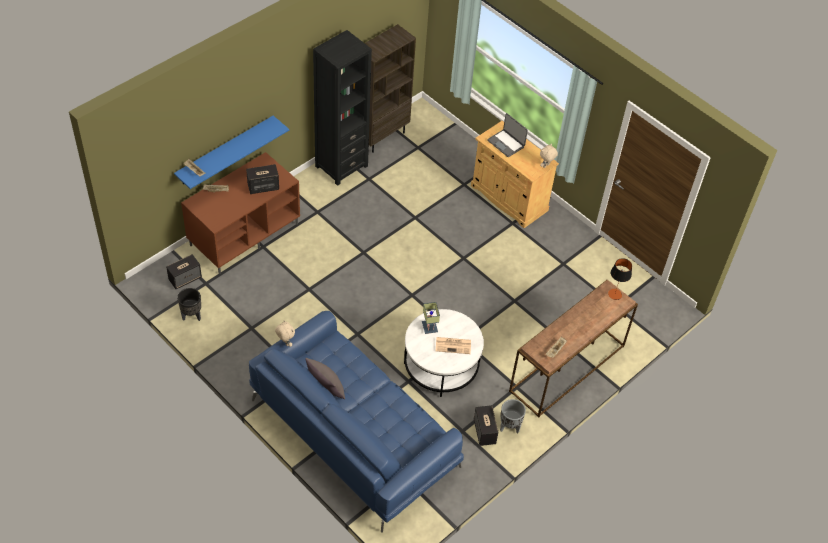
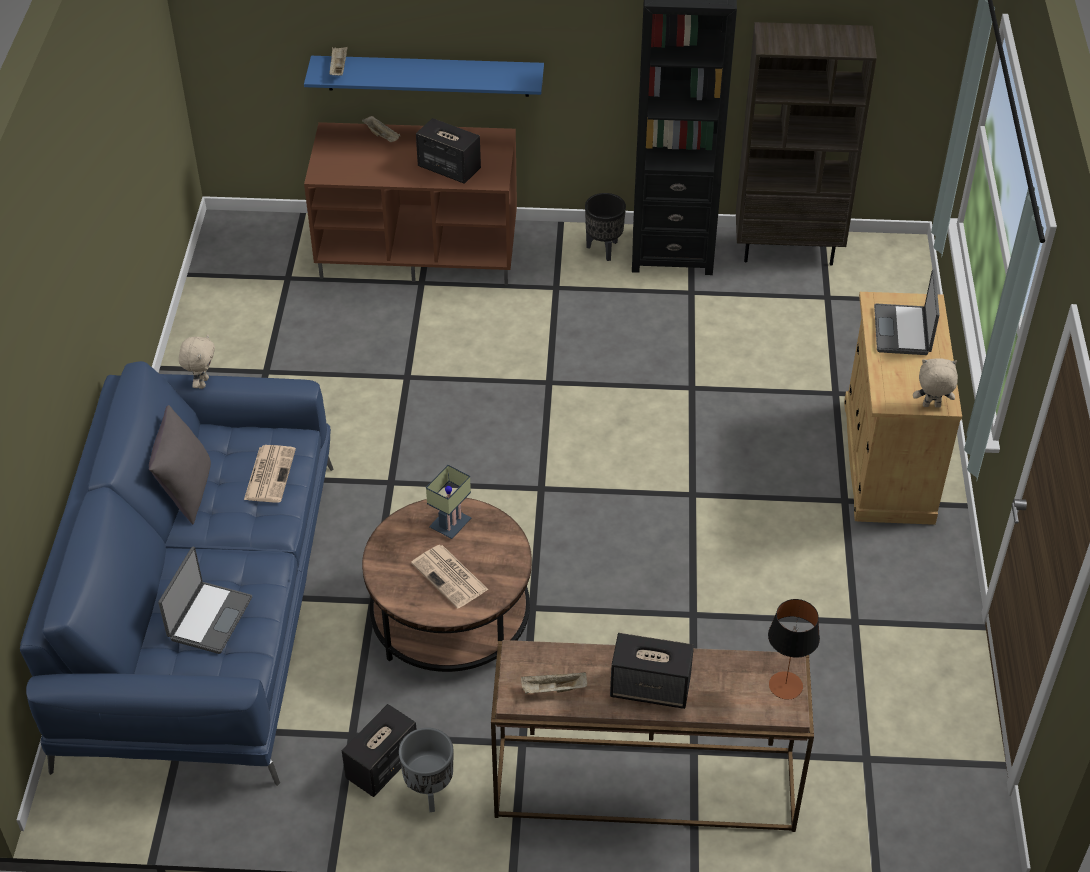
camera: 50 degrees right, 5 degrees down
(185, 278) = (271, 255): speaker -> speaker (651, 688)
(192, 316) = (216, 305): black planter -> black planter (604, 250)
(346, 359) = (269, 473): none -> newspaper
(397, 425) = (209, 618): none -> laptop
(441, 365) = (450, 617): white coffee table -> brown coffee table

